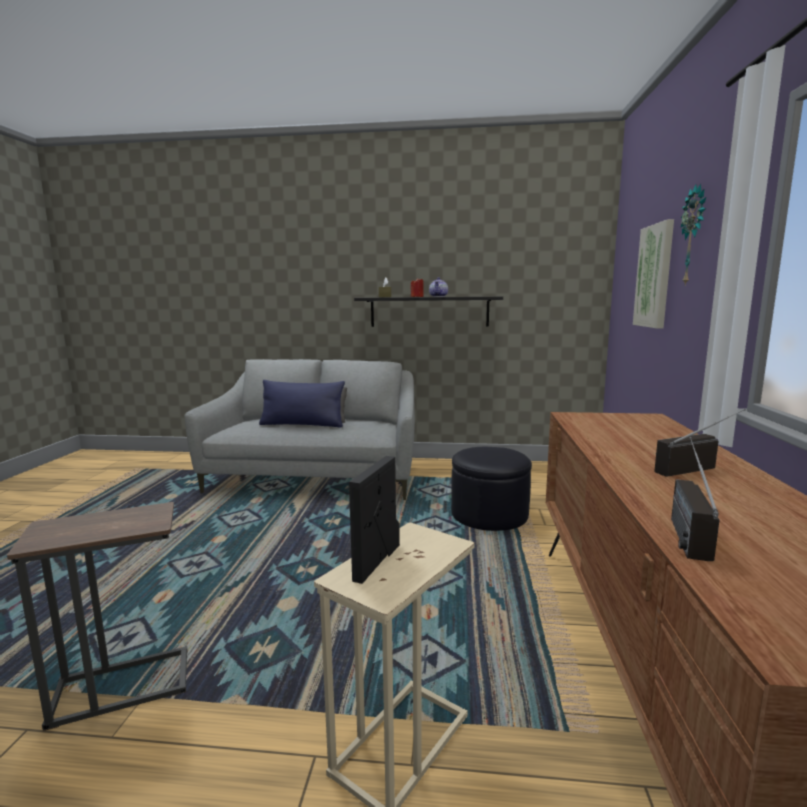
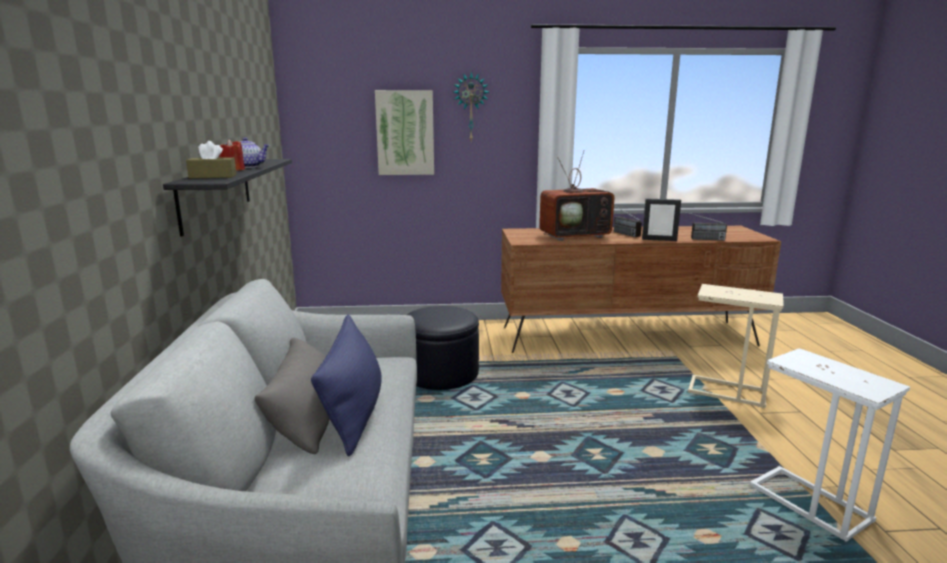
camera: 100 degrees left, 5 degrees up
(121, 688) = (810, 503): brown side table -> white side table
(377, 562) = (749, 297): picture frame -> picture frame (659, 239)
(636, 439) = (575, 235): none -> television

